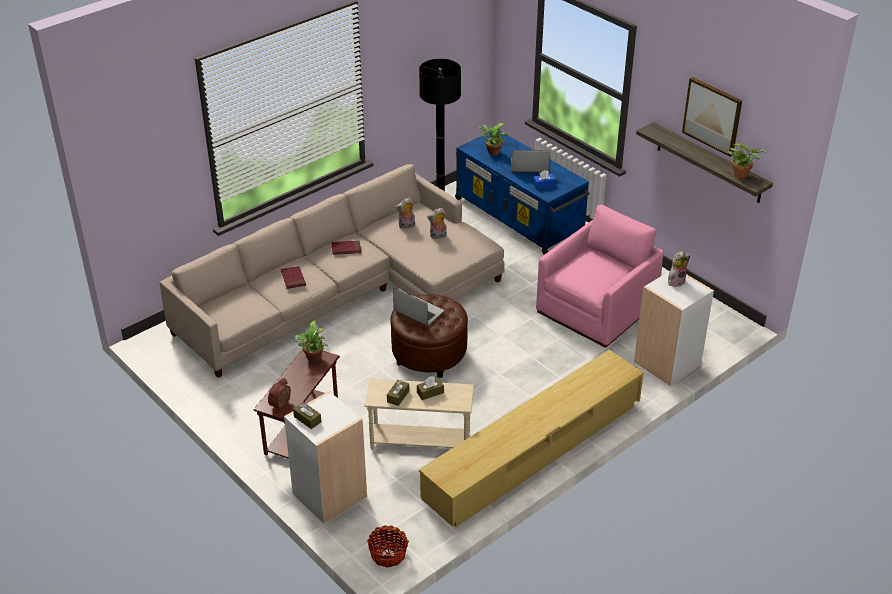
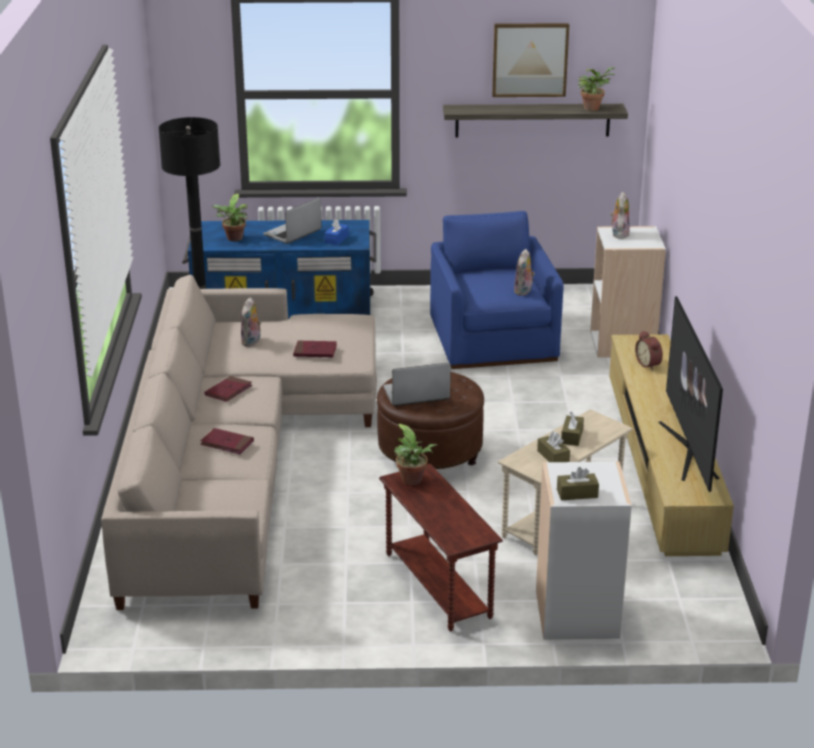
camera: 50 degrees left, 10 degrees down
(281, 405) = (468, 533): alarm clock -> alarm clock (649, 364)
(388, 554) = (717, 615): basket -> none
(424, 252) = (315, 351): none -> red book
(438, 236) = (301, 333): plush toy -> plush toy (523, 292)
(498, 449) = (688, 449): none -> television
(597, 309) = (494, 339): pink armchair -> blue armchair

